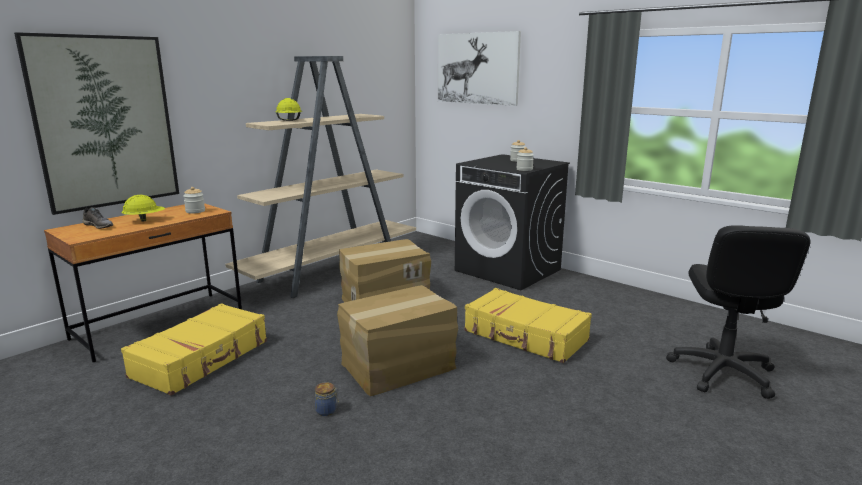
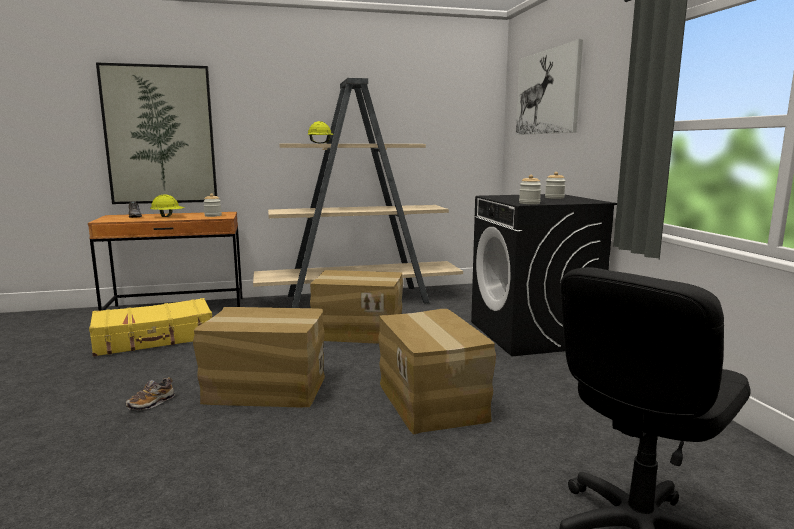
camera: 35 degrees right, 5 degrees down
(327, 411) = (151, 403): jar -> shoe
(525, 336) = (433, 401): yellow suitcase -> cardboard box

